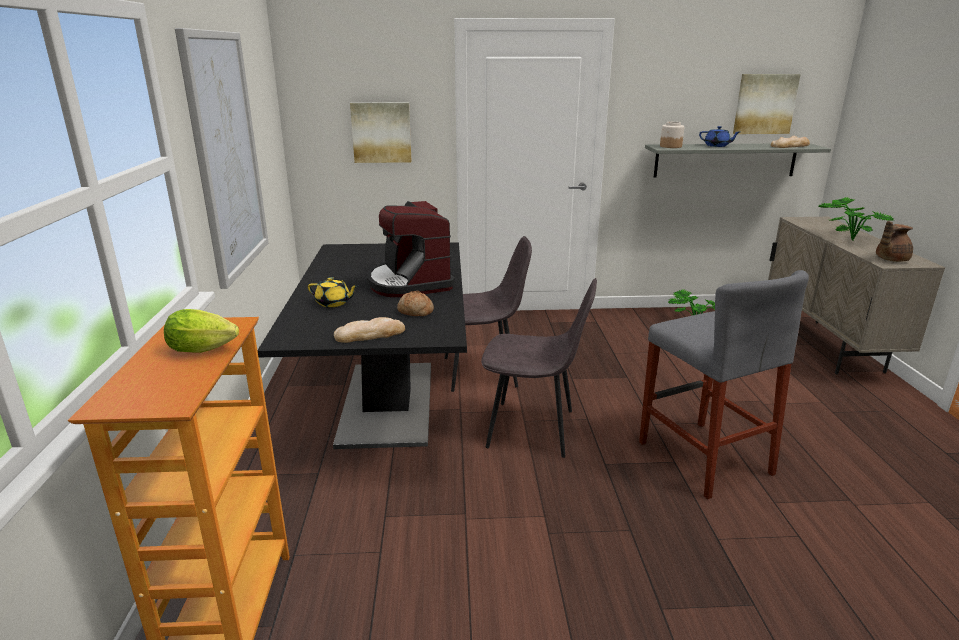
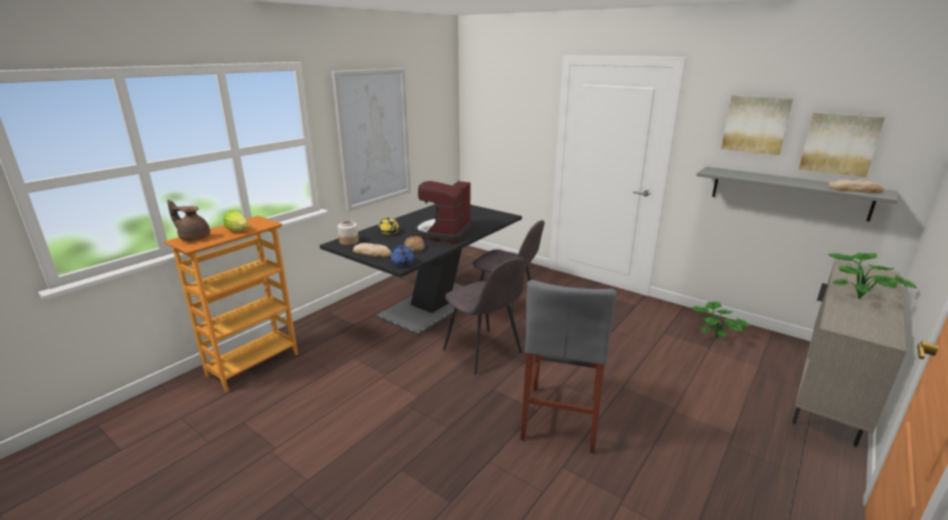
camera: 40 degrees right, 0 degrees up
(381, 132) = (511, 132): picture -> picture (755, 124)
(670, 146) = (720, 171): jar -> jar (349, 241)
(717, 146) = (770, 178): blue teapot -> blue teapot (402, 263)
(890, 259) = (852, 325): brown teapot -> brown teapot (194, 238)

